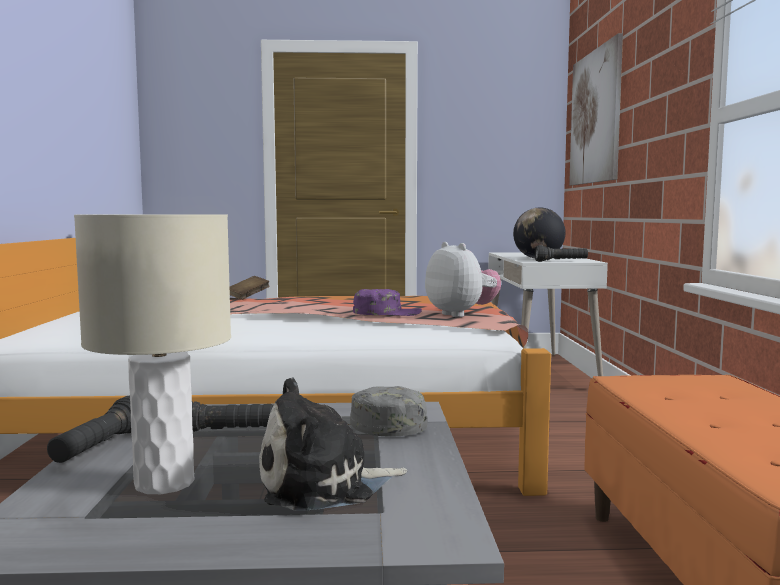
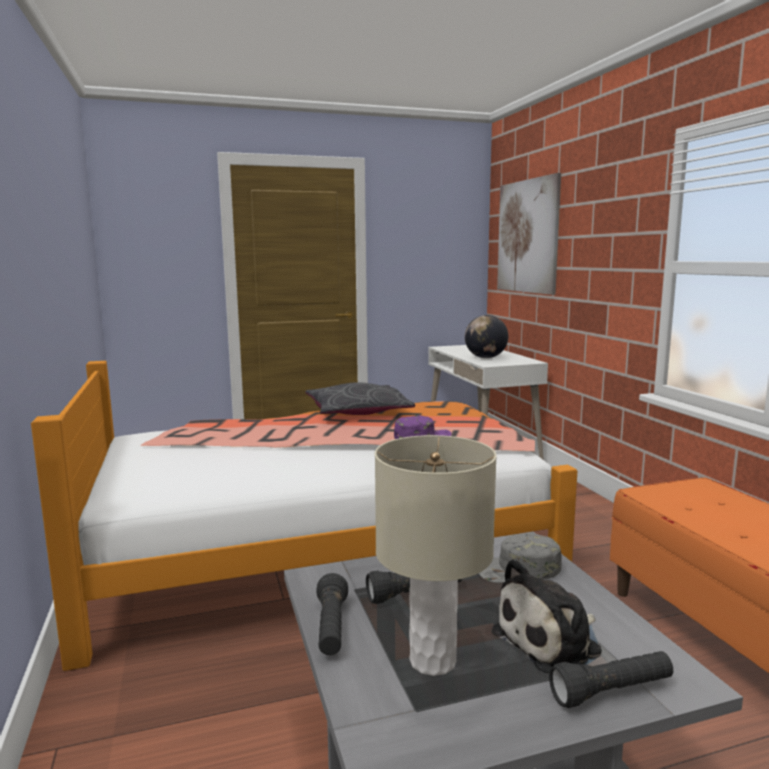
camera: 15 degrees left, 5 degrees up
(248, 297) = (264, 418): brown book -> none
(351, 298) = (358, 412): none -> grey pillow
(461, 314) = (478, 431): plush toy -> none
(561, 261) = (511, 363): black flashlight -> black flashlight (611, 692)

